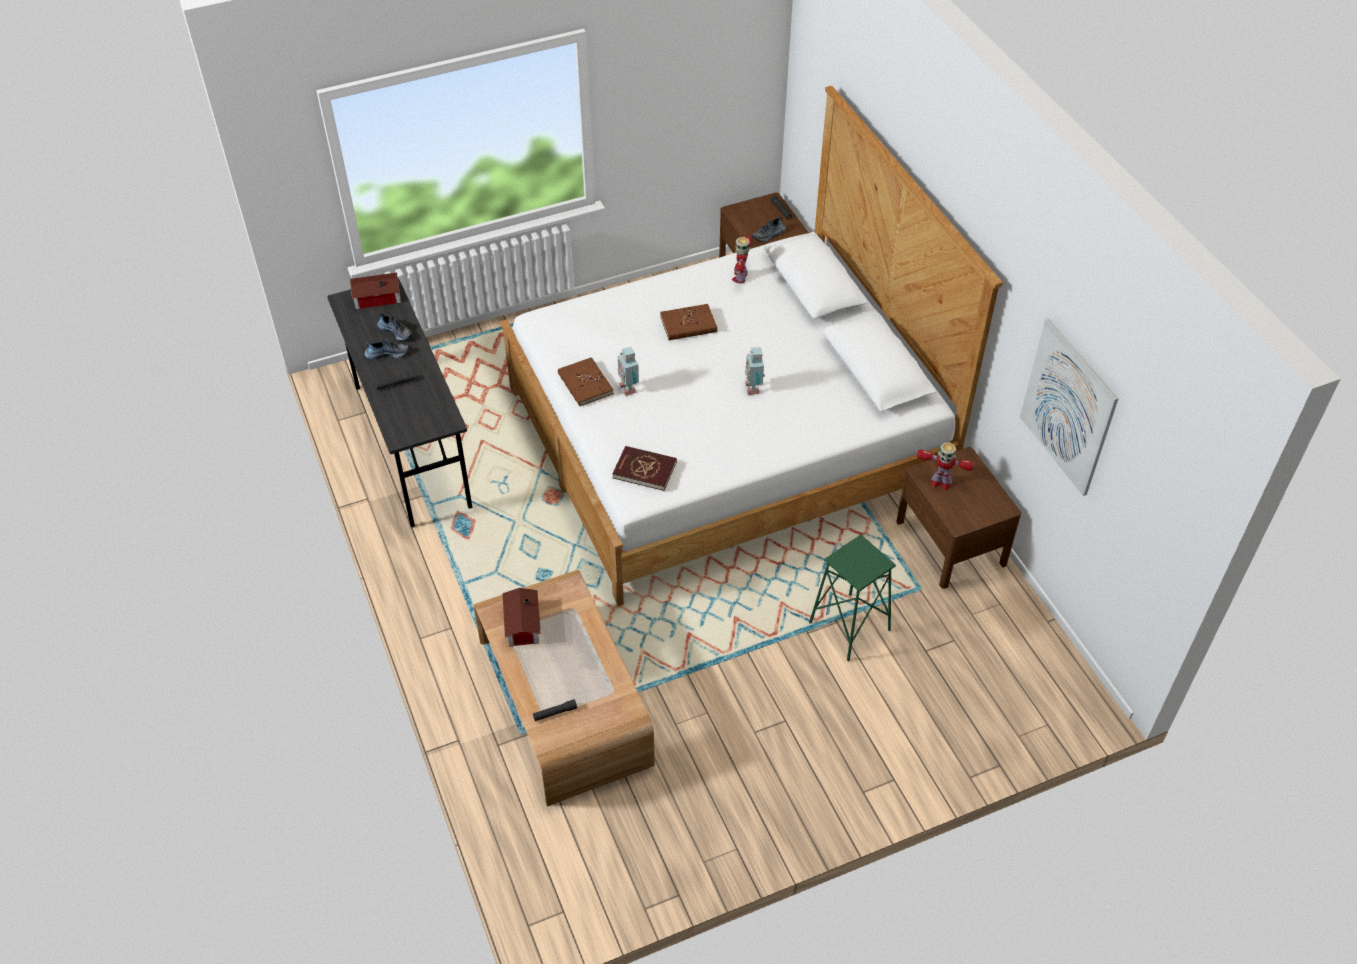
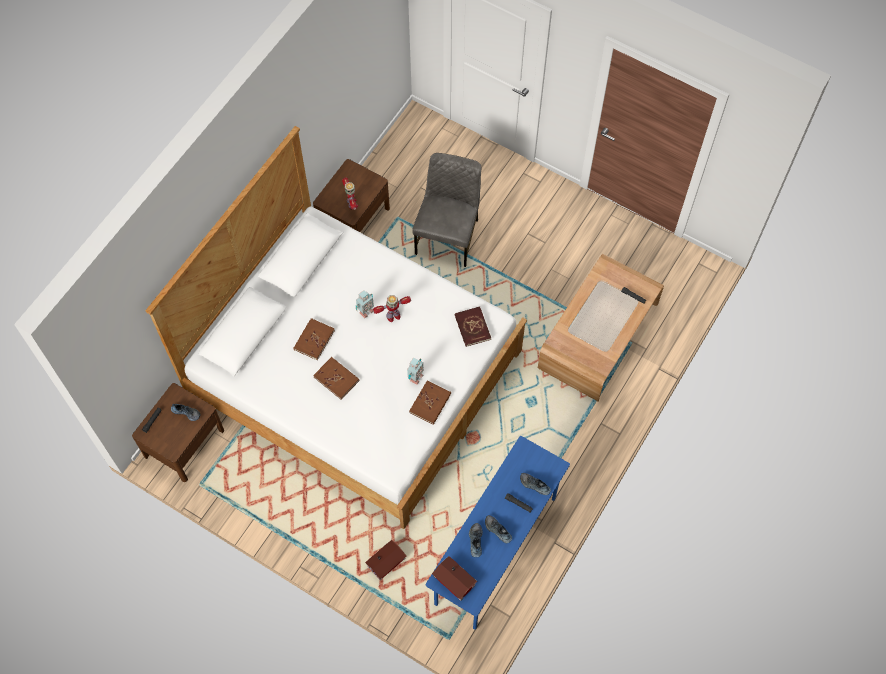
camera: 125 degrees left, 15 degrees up
(399, 407) = (534, 485): none -> shoe
(411, 445) = (496, 551): grey desk -> blue desk
(521, 625) = (598, 347): toy house -> toy house (387, 562)
(740, 277) = (267, 378): toy robot -> toy robot (393, 316)
(755, 330) = (314, 340): none -> brown book
(849, 627) = (448, 236): green stool -> grey chair
(1067, 407) = (340, 90): picture -> none

